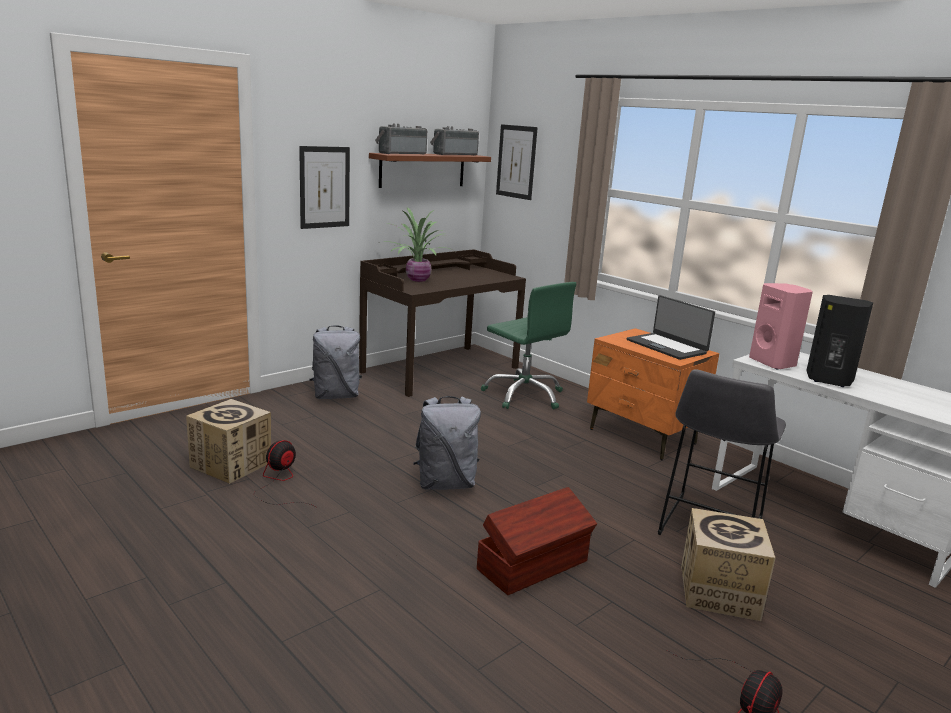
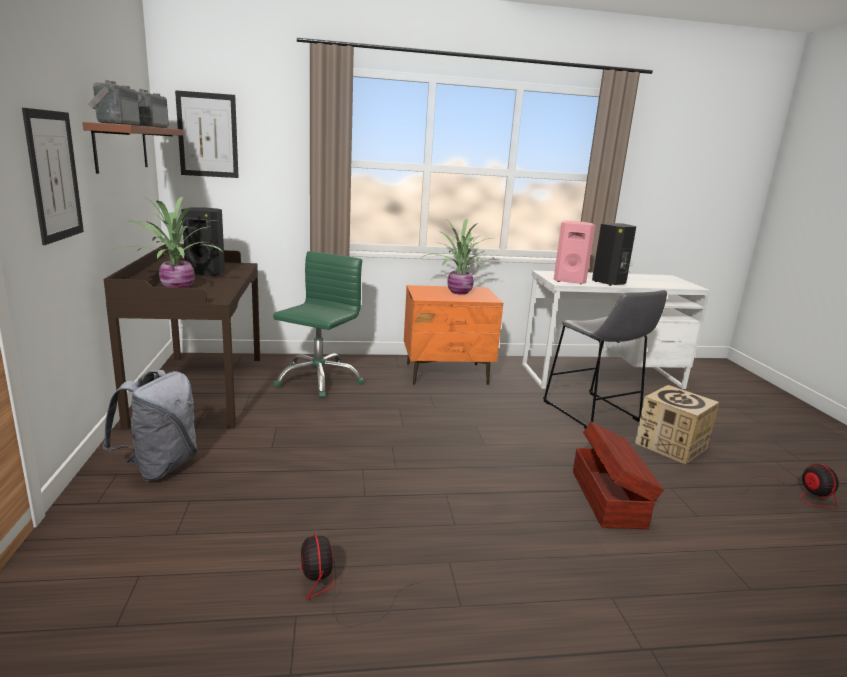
camera: 55 degrees left, 0 degrees up
(231, 464) = (237, 620): cardboard box -> none
(445, 484) = (442, 483): grey backpack -> none
(466, 276) = (207, 273): none -> black speaker
(524, 395) = (318, 380): green office chair -> green office chair turned 60 degrees counterclockwise
(667, 346) = (459, 292): laptop -> potted plant

